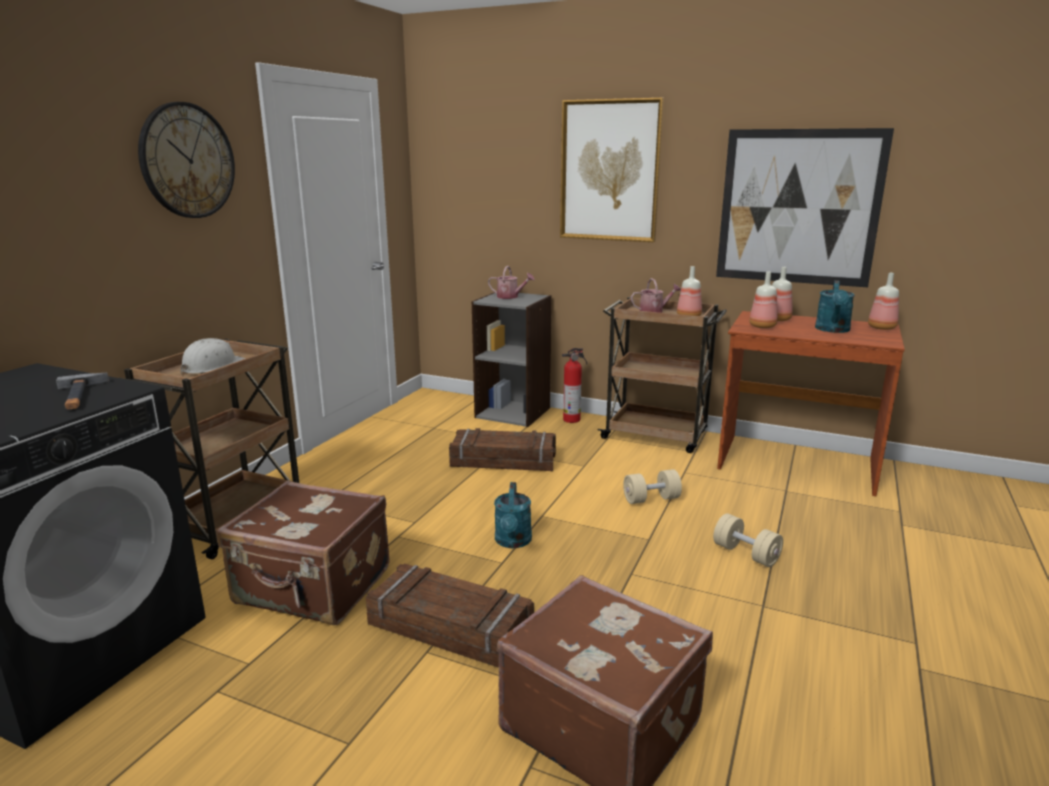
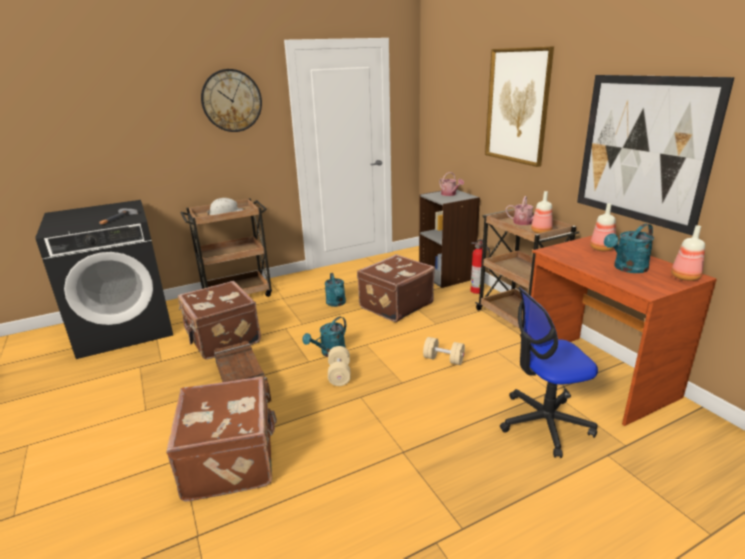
camera: 40 degrees right, 5 degrees up
(423, 482) = (336, 303): none -> turquoise watering can
(503, 461) = (395, 305): crate -> brown suitcase
(746, 554) = (446, 418): beige dumbbell -> beige dumbbell (339, 374)
(763, 326) = (571, 252): bottle -> none
(824, 520) = (544, 423): none -> office chair

